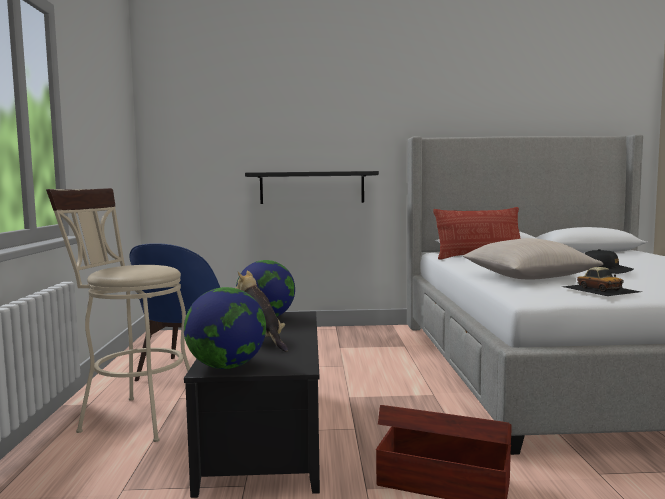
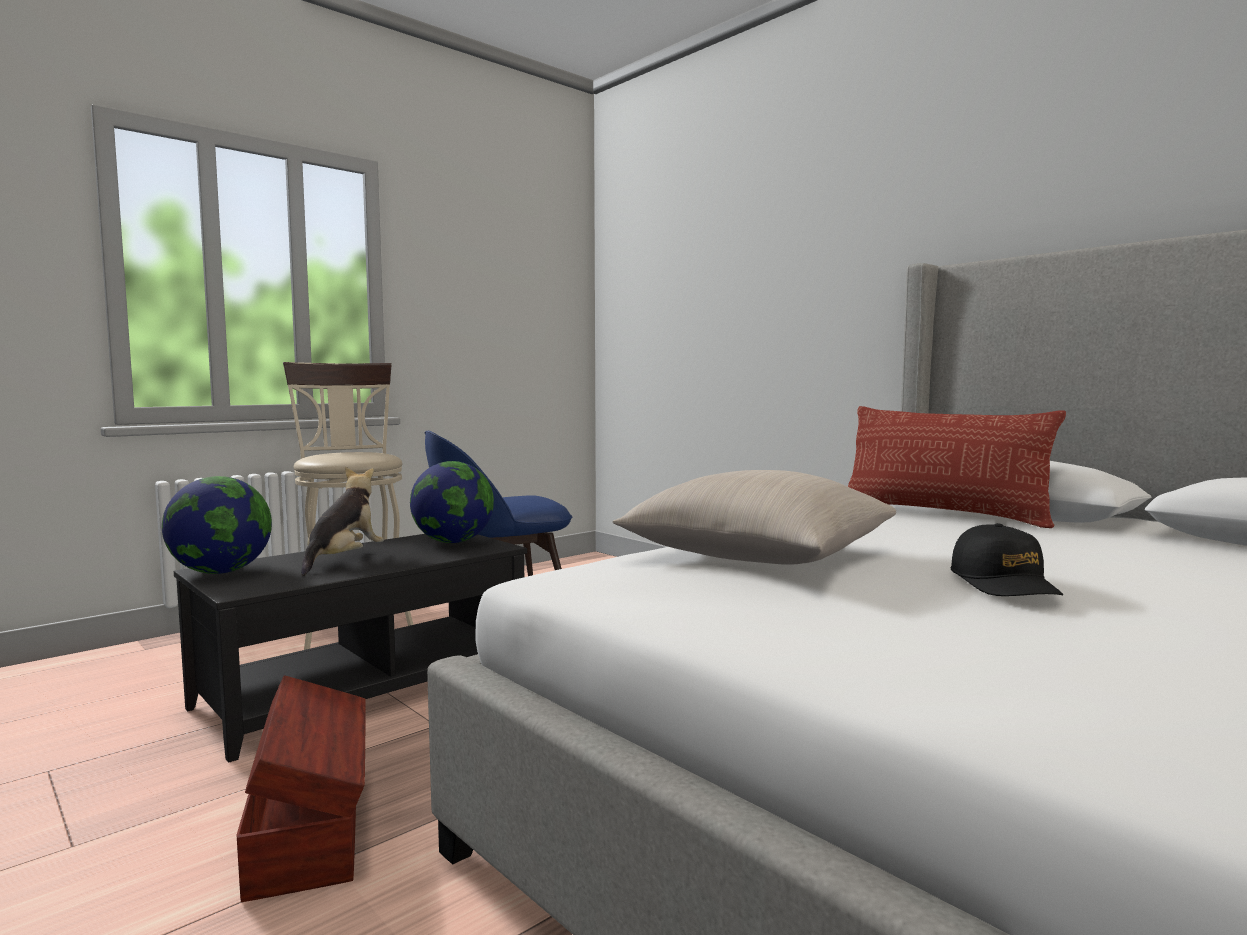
camera: 50 degrees right, 0 degrees up
(312, 187) = (776, 367): black shelf -> none
(600, 289) = (700, 599): toy car -> none

